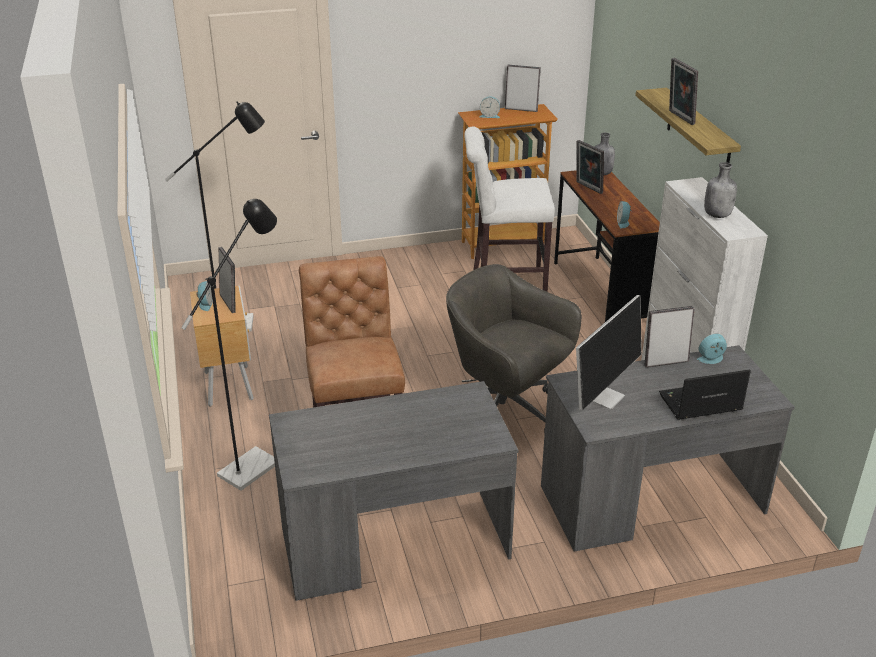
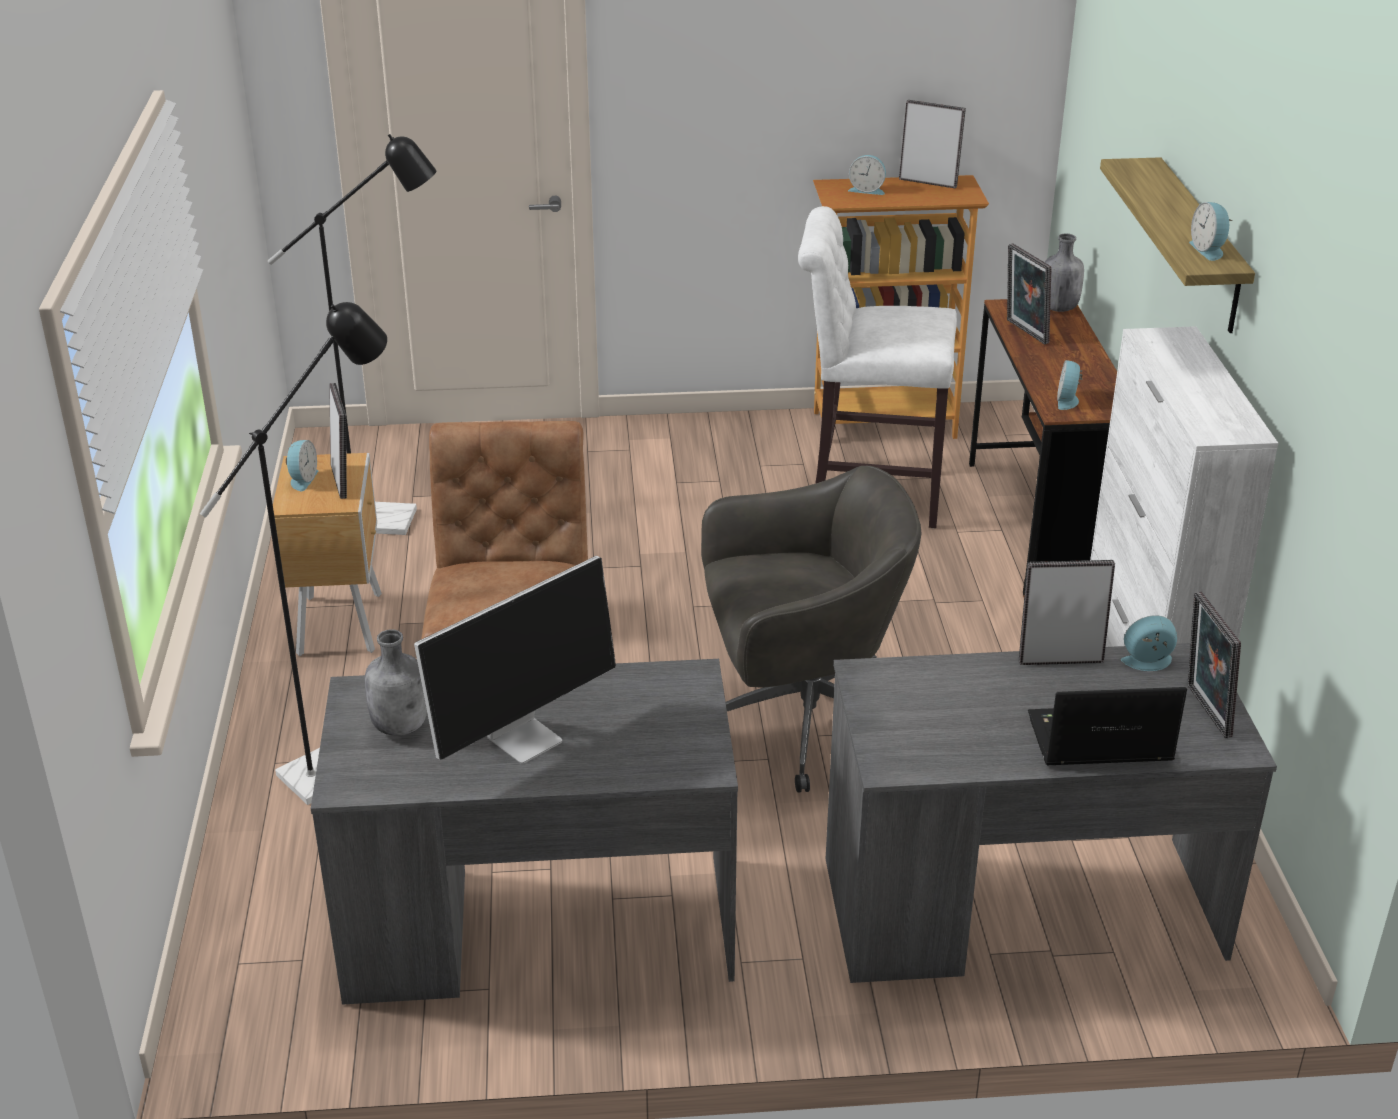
camera: 10 degrees right, 0 degrees up
(505, 413) = (800, 722): grey office chair -> grey office chair turned 120 degrees clockwise
(604, 396) = (926, 708): monitor -> monitor (525, 737)
(679, 118) = (1160, 214): picture frame -> picture frame (1203, 711)
(712, 135) = (1209, 250): none -> alarm clock
(717, 215) = (1197, 398): grey bottle -> grey bottle (401, 726)

